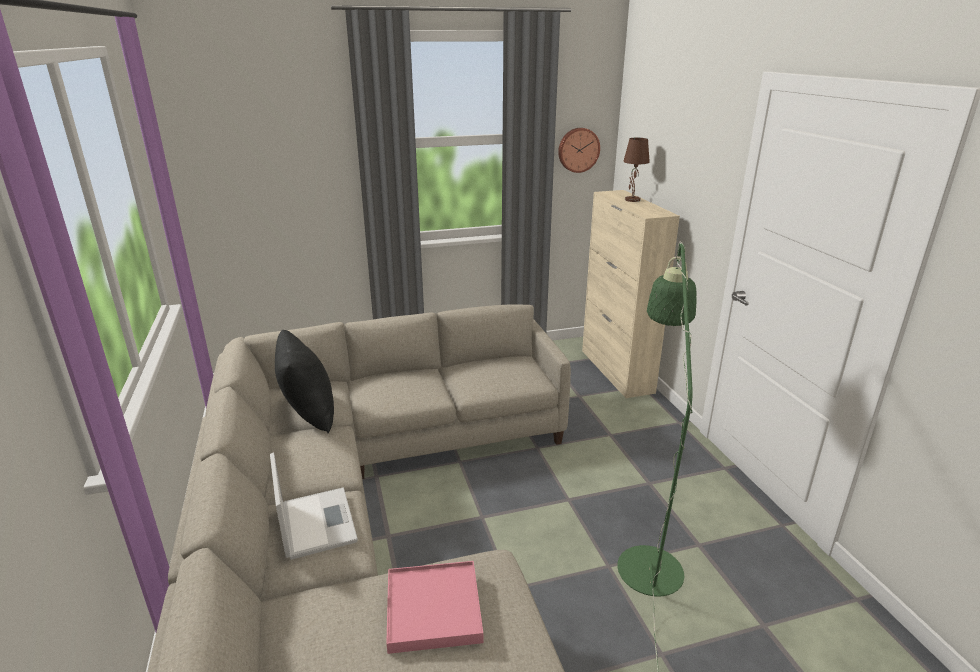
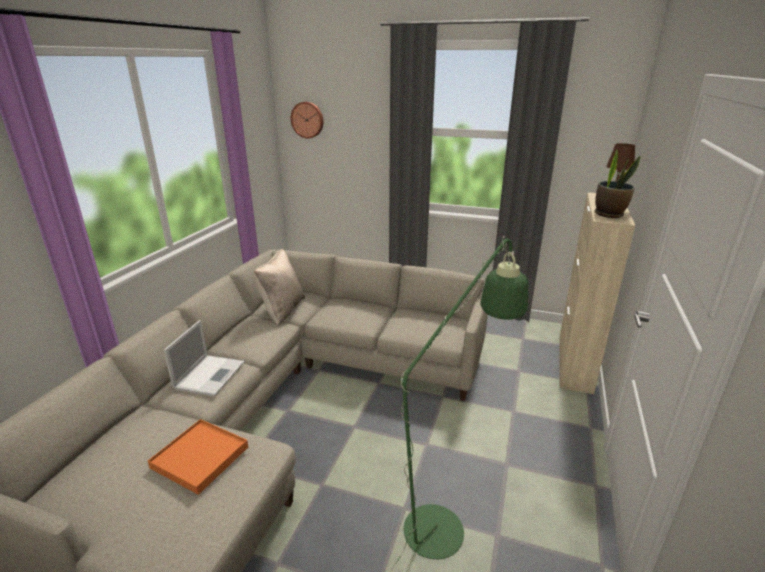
camera: 35 degrees right, 0 degrees up
(309, 413) = (282, 310): black pillow -> beige pillow
(433, 609) = (200, 457): pink tray -> orange tray
(578, 150) = (588, 152): wall clock -> wall clock (307, 120)
(646, 209) = (609, 214): none -> potted plant

